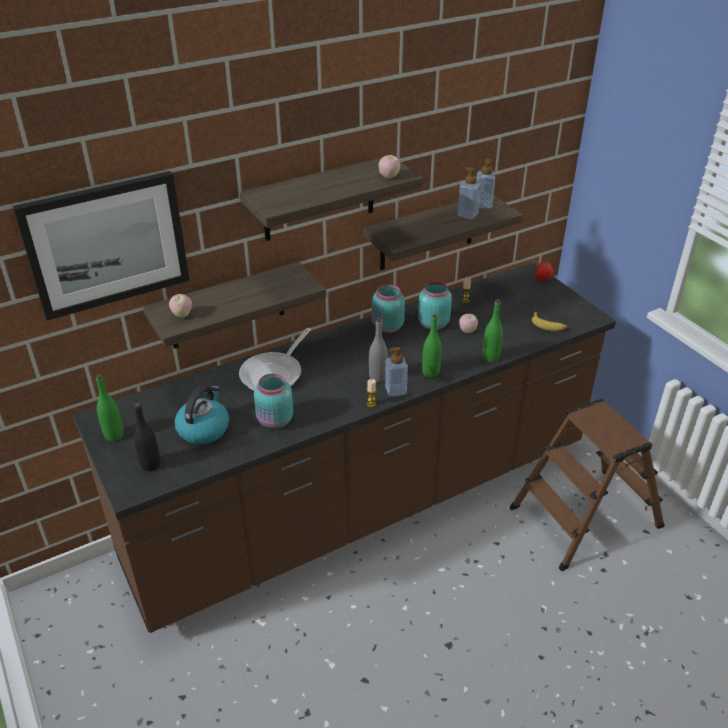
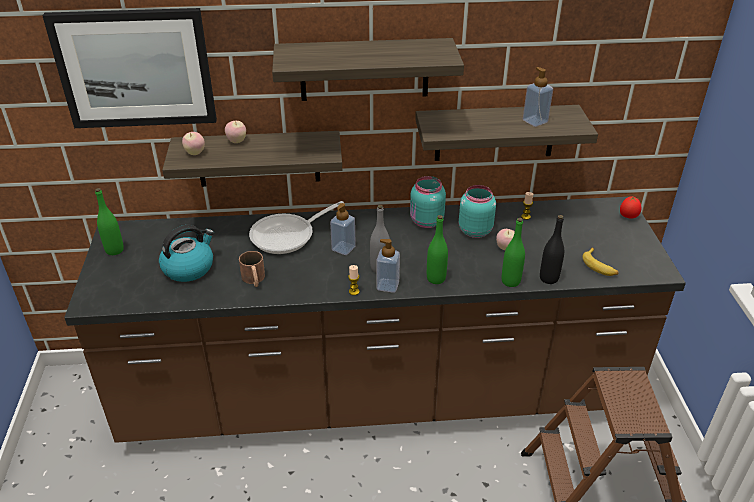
camera: 25 degrees right, 0 degrees up
(150, 464) = (122, 285): black bottle -> black bottle (548, 278)
(275, 421) = (254, 280): turquoise jar -> brown mug
(389, 177) = (428, 57): apple -> apple (237, 141)
(483, 204) = (560, 115): soap dispenser -> soap dispenser (343, 248)

